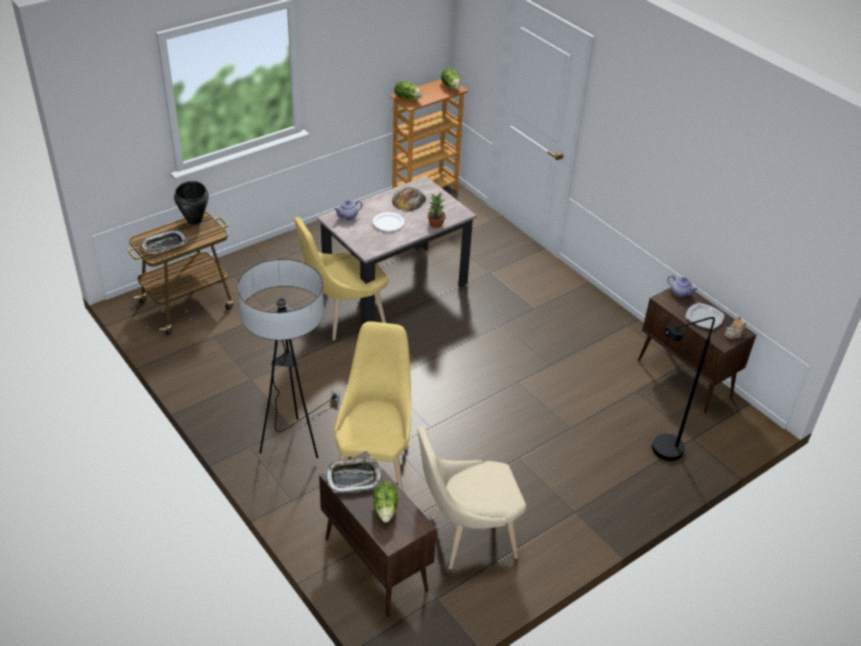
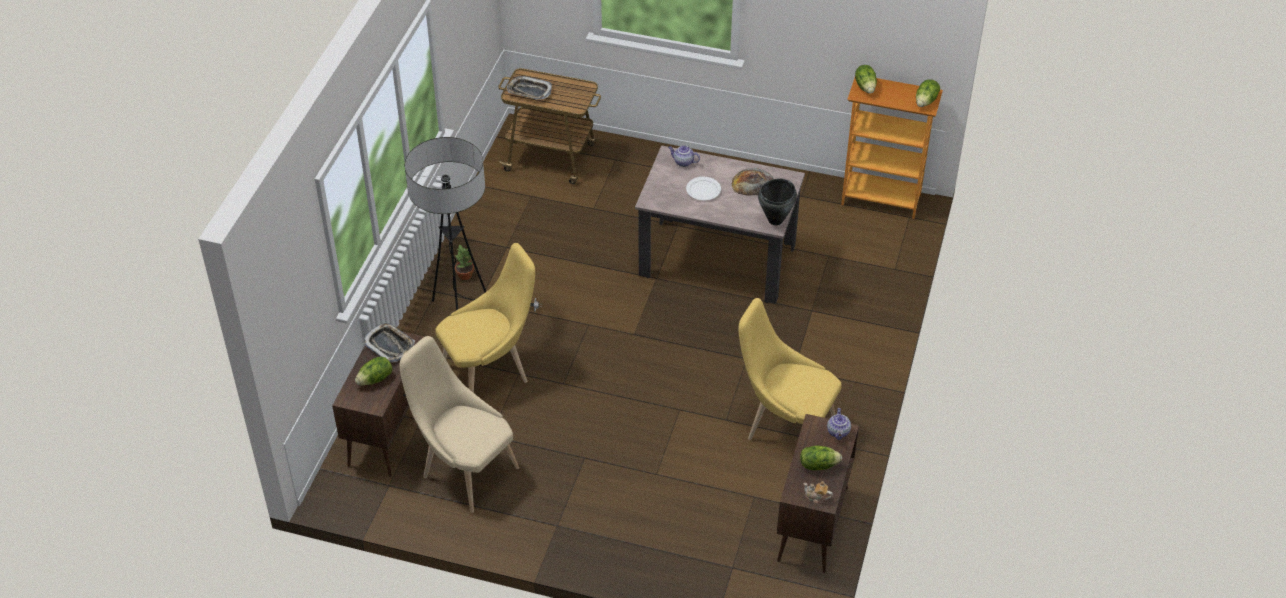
camera: 55 degrees right, 5 degrees up
(195, 220) = (578, 85): black cooking pot -> black cooking pot (776, 220)
(344, 318) = (637, 255): yellow chair -> yellow chair (785, 427)
(435, 224) = (737, 218): potted plant -> potted plant (464, 275)
(660, 452) = (688, 551): black floor lamp -> none
(704, 317) = (818, 465): plate -> lettuce

